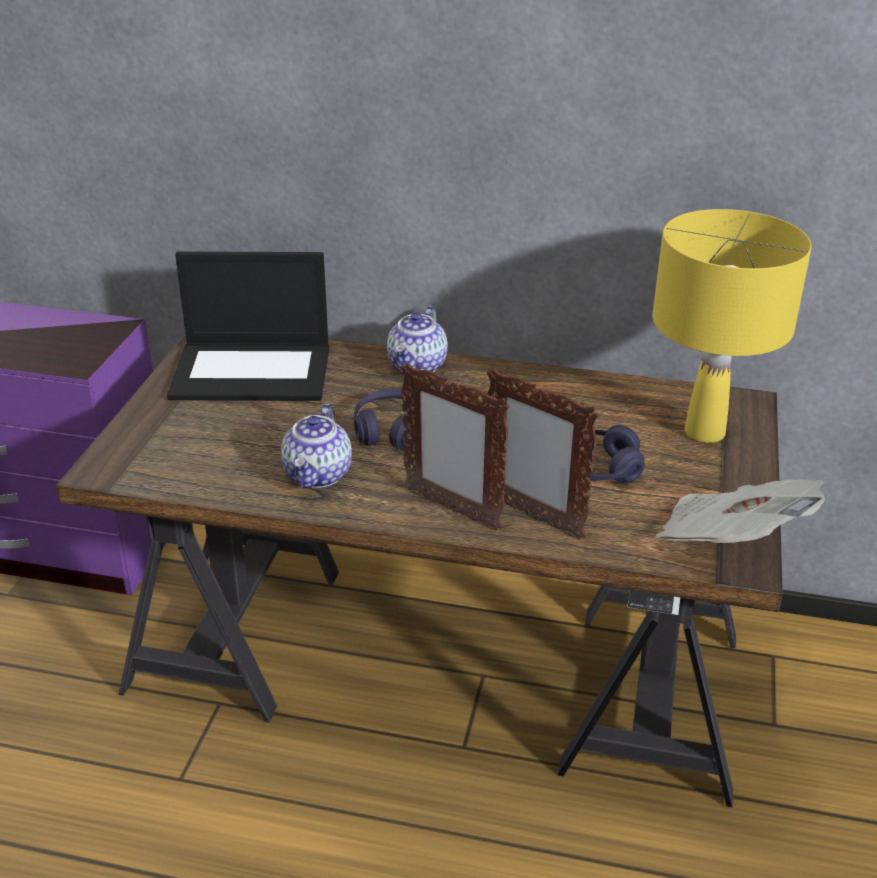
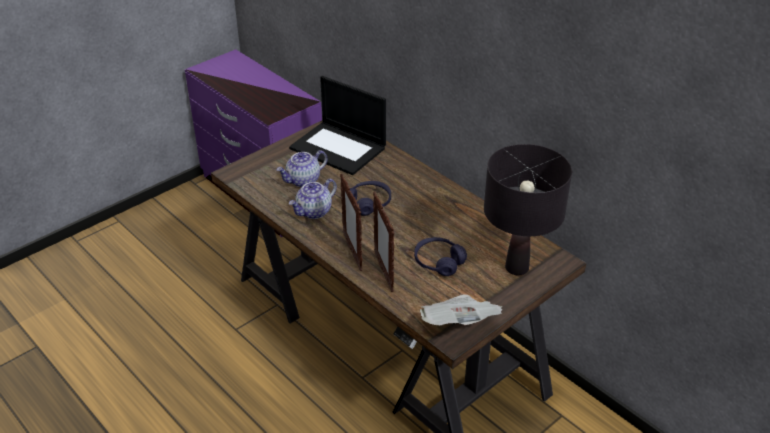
camera: 35 degrees right, 5 degrees up
(418, 366) = (416, 174): teapot -> teapot (303, 181)
(704, 432) = (516, 267): yellow table lamp -> black table lamp

